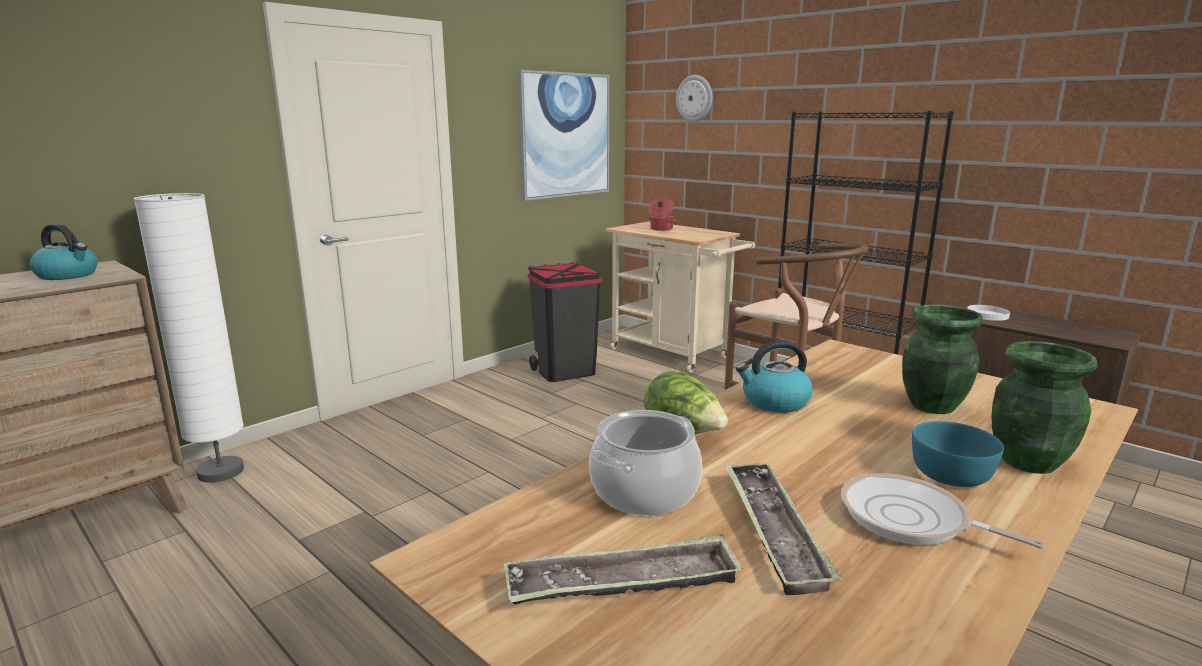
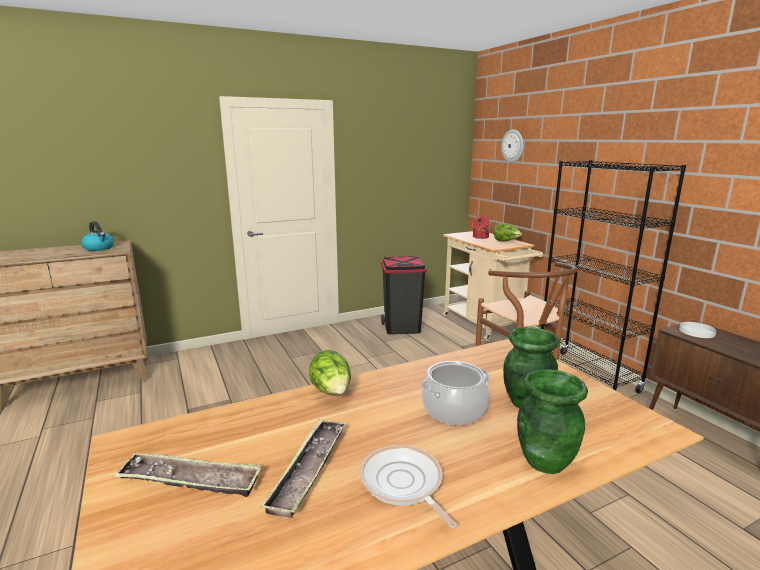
camera: 20 degrees right, 0 degrees up
(220, 472) = (176, 361): white floor lamp -> none
(565, 135) = (421, 170): picture -> none
(644, 491) = (266, 425): cooking pot -> cooking pot (453, 409)
(700, 231) = (505, 241): none -> lettuce
(774, 402) = (416, 380): kettle -> none
(951, 474) = (474, 458): turquoise bowl -> none

